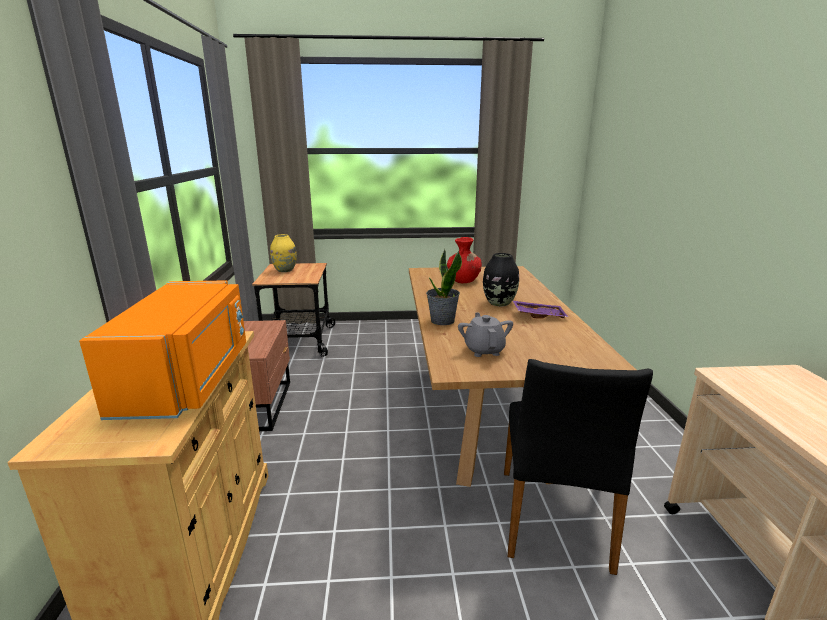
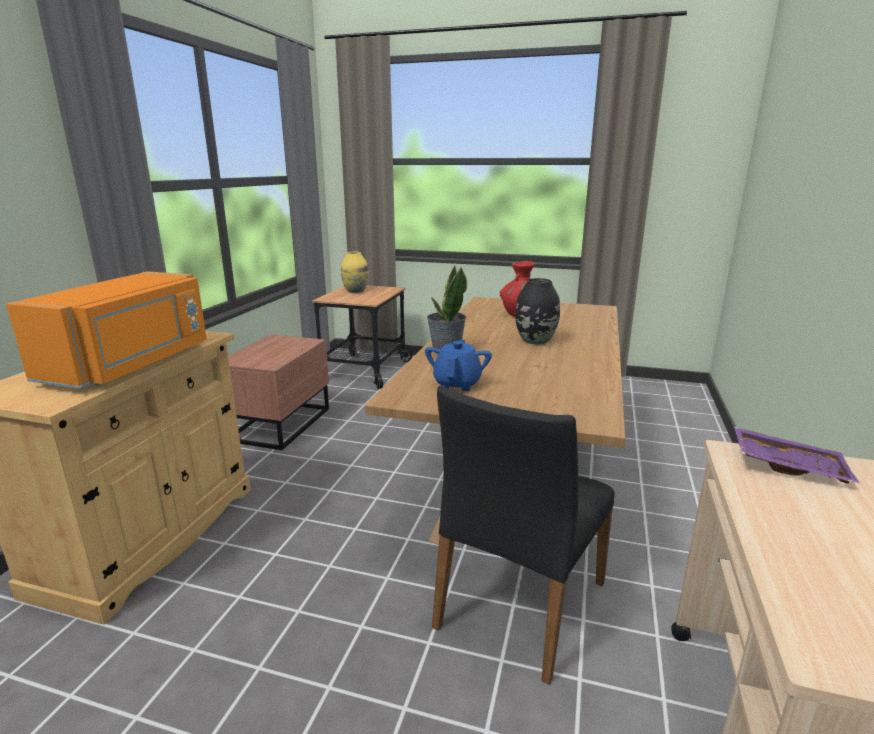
camera: 20 degrees right, 0 degrees up
(484, 350) = (457, 384): grey teapot -> blue teapot
(538, 315) = (569, 358): purple tray -> purple tray (788, 466)

